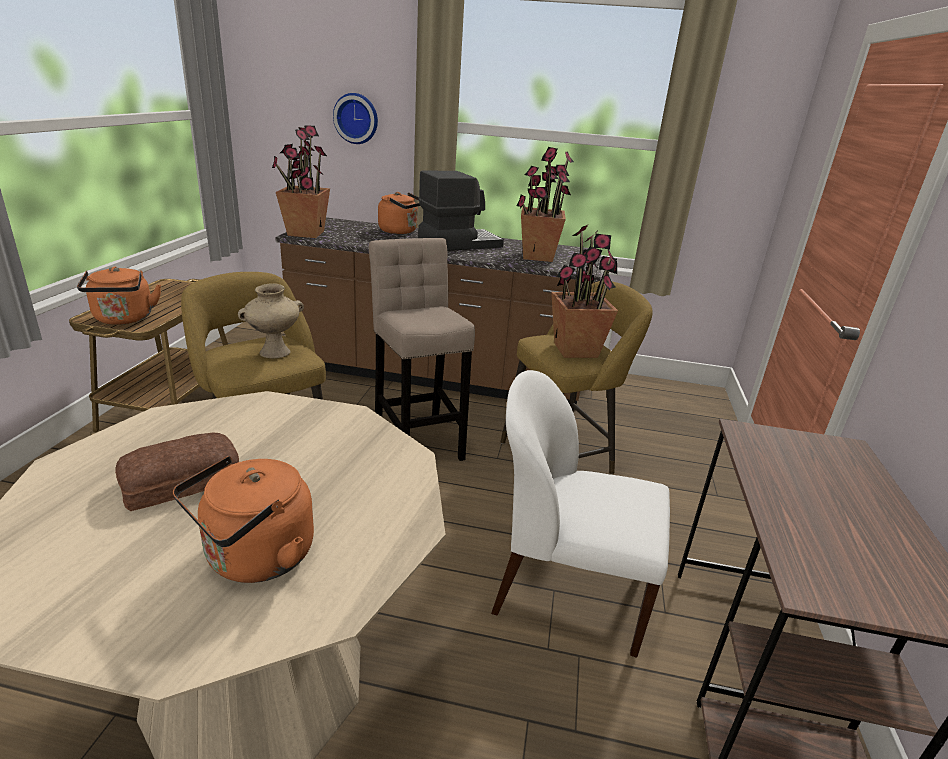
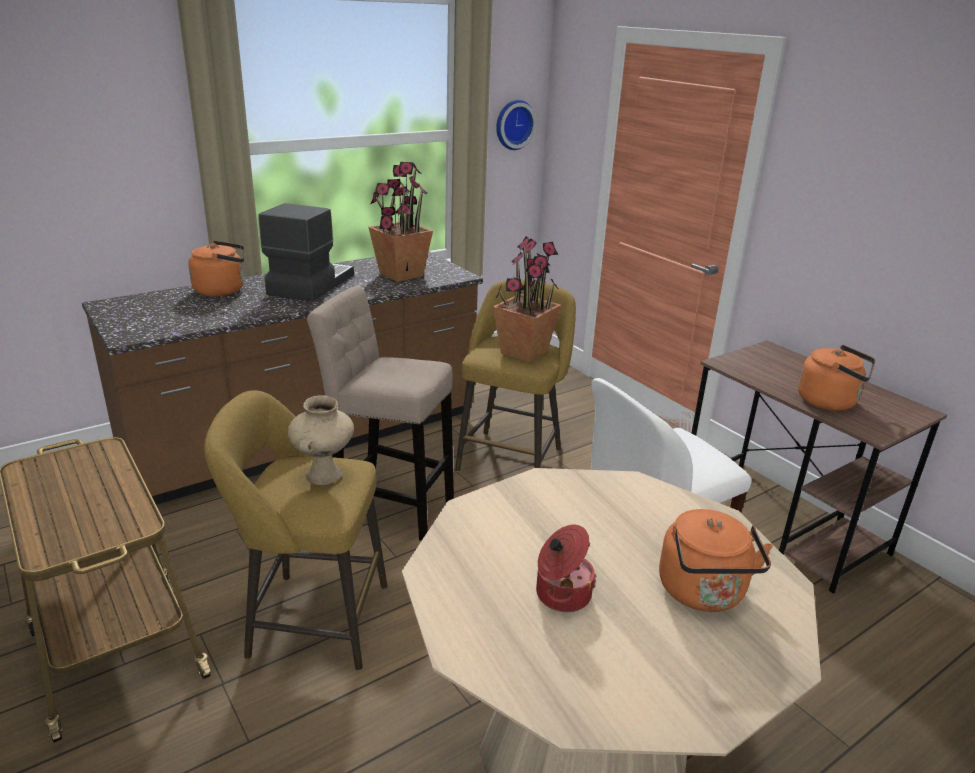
camera: 45 degrees left, 0 degrees up
(124, 319) = (99, 531): orange kettle -> orange kettle (830, 402)
(180, 480) = (561, 594): bread -> cooking pot
(305, 233) = (131, 331): potted plant -> none
(356, 118) = (98, 159): wall clock -> wall clock (513, 124)

